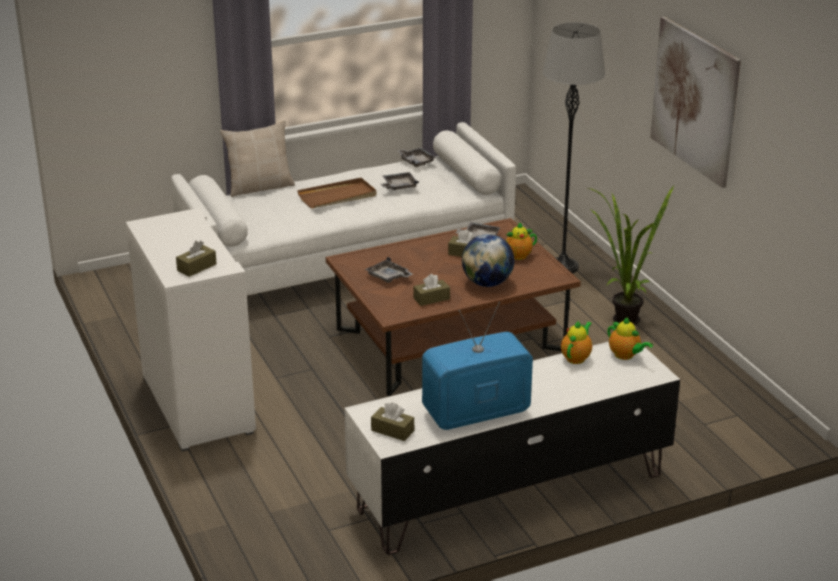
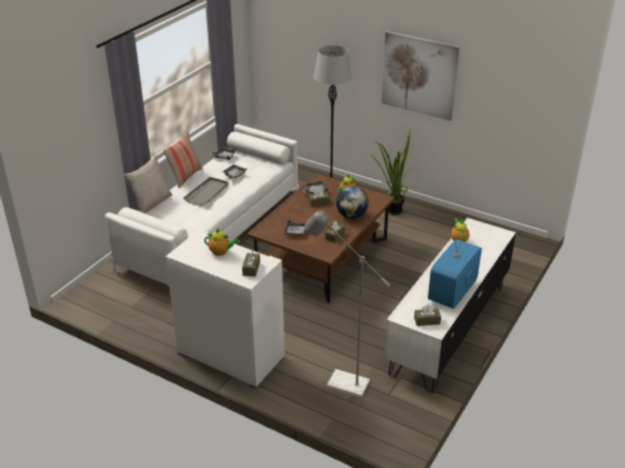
camera: 35 degrees left, 5 degrees up
(288, 489) = (340, 382): none -> grey floor lamp
(338, 170) = (185, 176): none -> pillow
(338, 196) = (207, 193): brown tray -> grey tray
(625, 355) = (478, 230): teapot -> teapot (221, 252)

